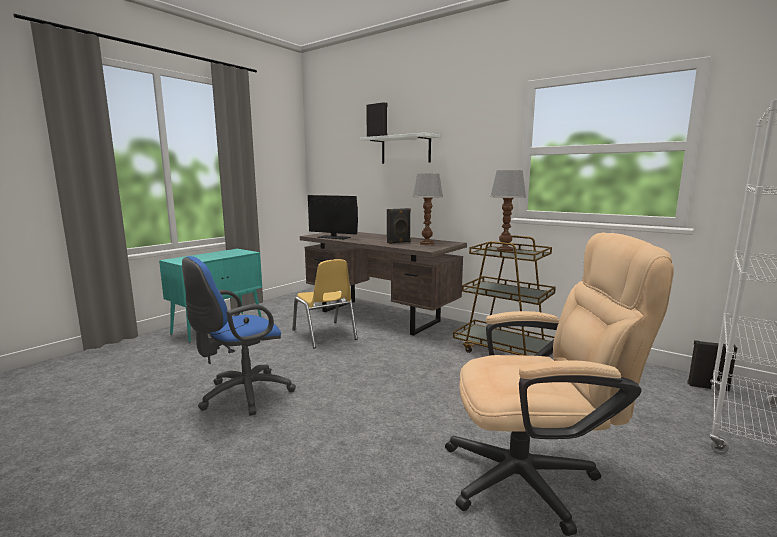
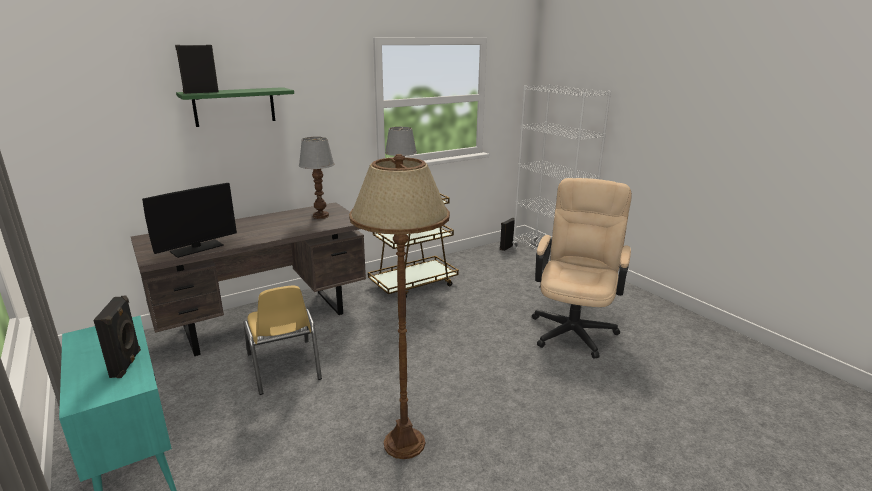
camera: 70 degrees left, 10 degrees up
(241, 395) = (403, 443): blue office chair -> brown floor lamp
(324, 335) = (284, 366): yellow chair -> yellow chair turned 75 degrees clockwise
(399, 242) = (293, 224): black speaker -> black speaker (127, 364)
(405, 150) = (234, 106): white shelf -> green shelf

